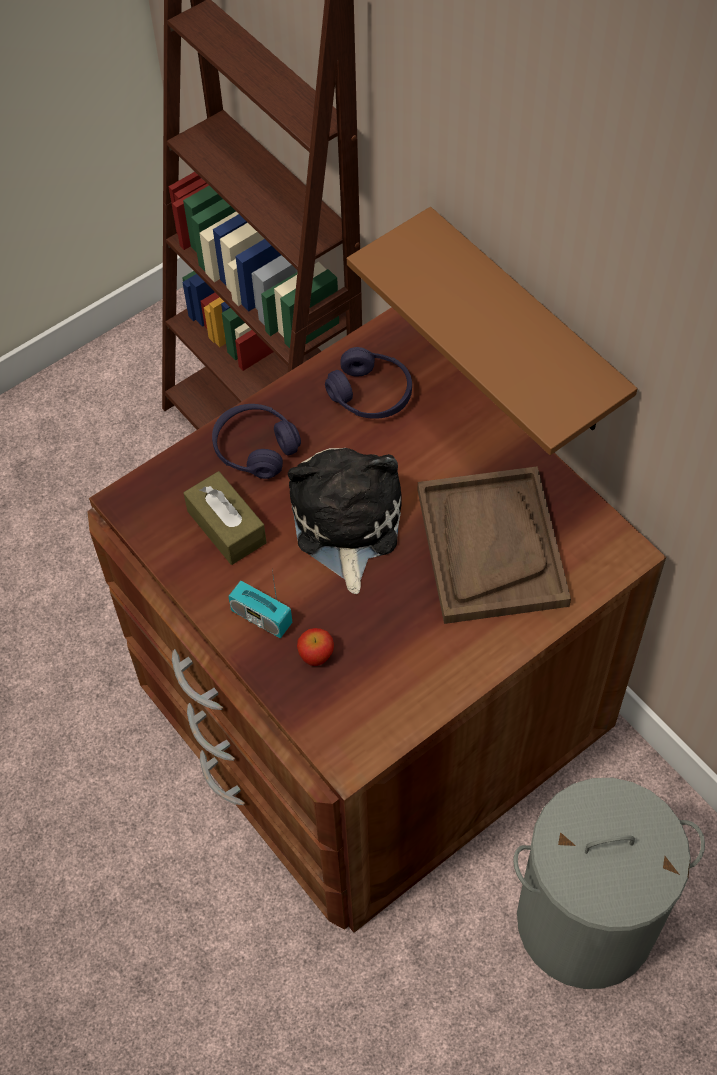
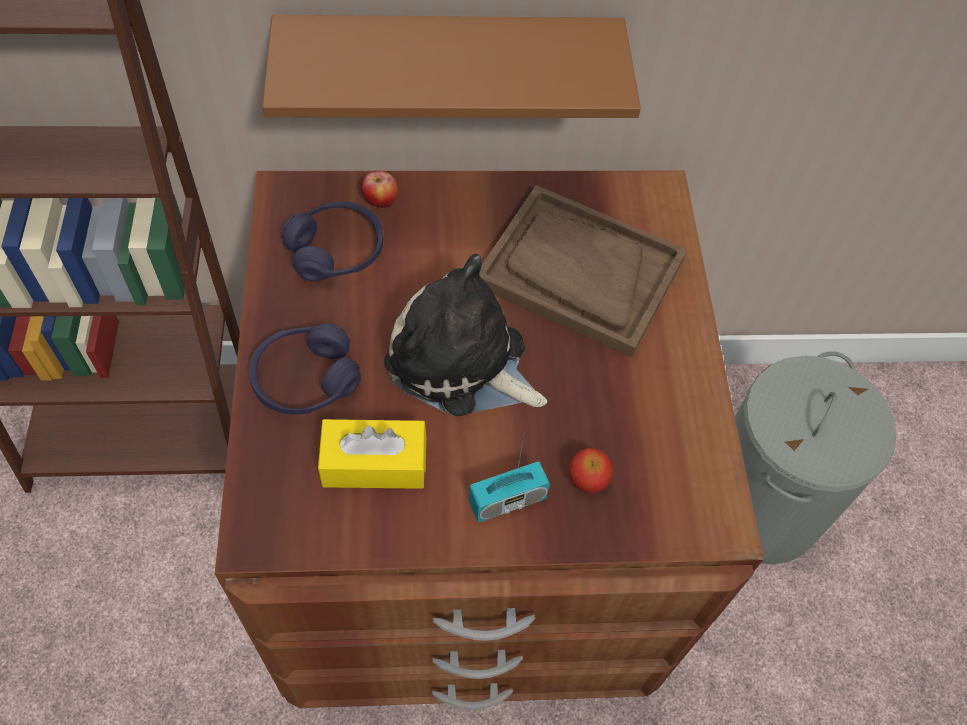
camera: 60 degrees left, 0 degrees up
(226, 527) = (374, 463): brown tissue box -> yellow tissue box
(437, 389) = (380, 202): none -> apple

